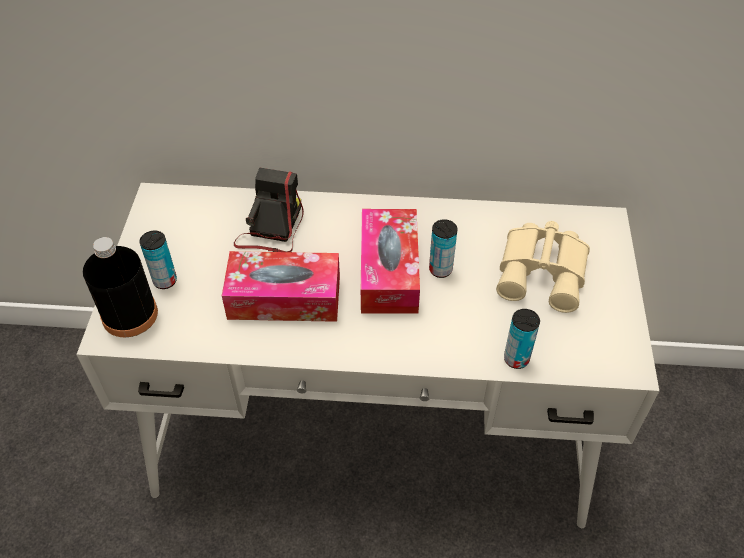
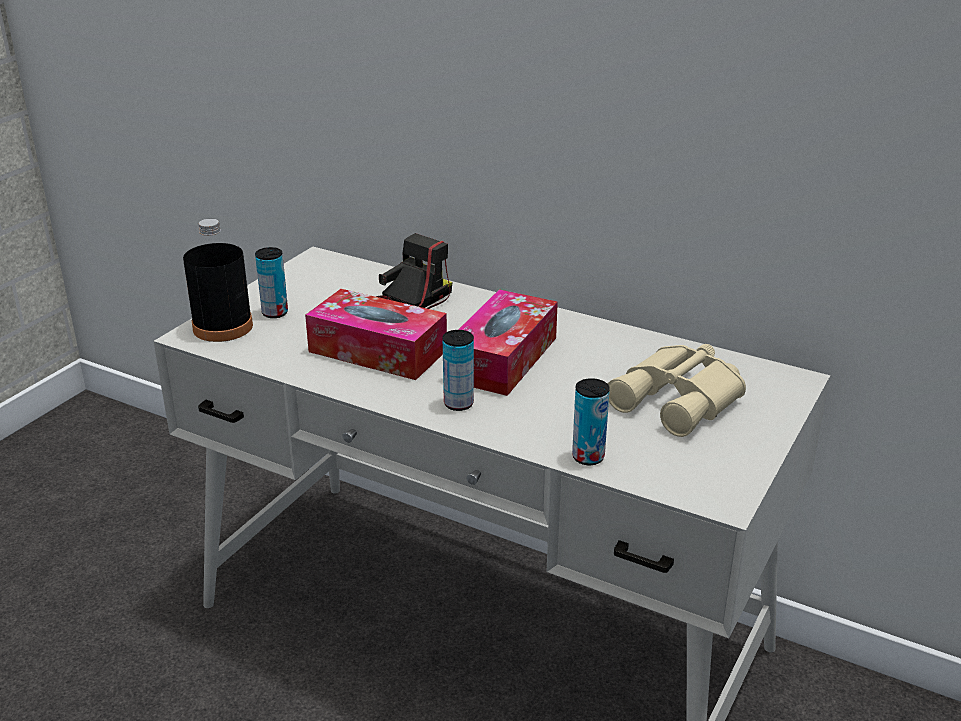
camera: 25 degrees right, 20 degrees down
(440, 269) = (560, 370): can -> can (458, 404)

